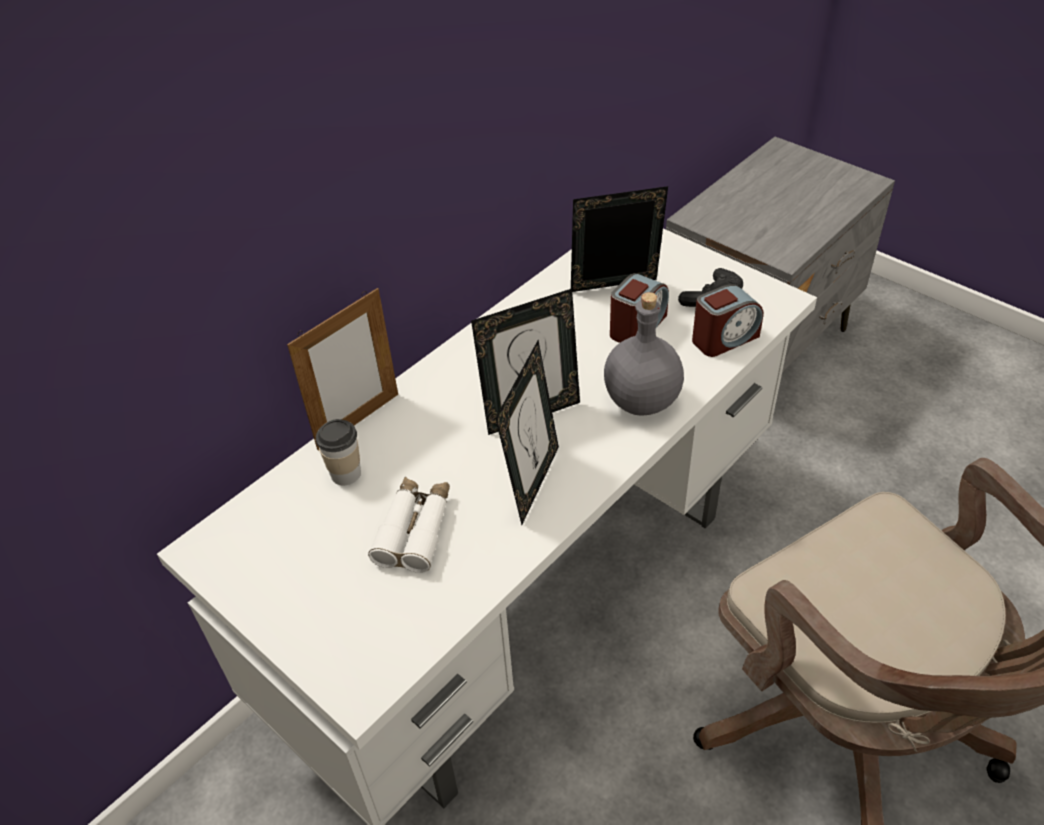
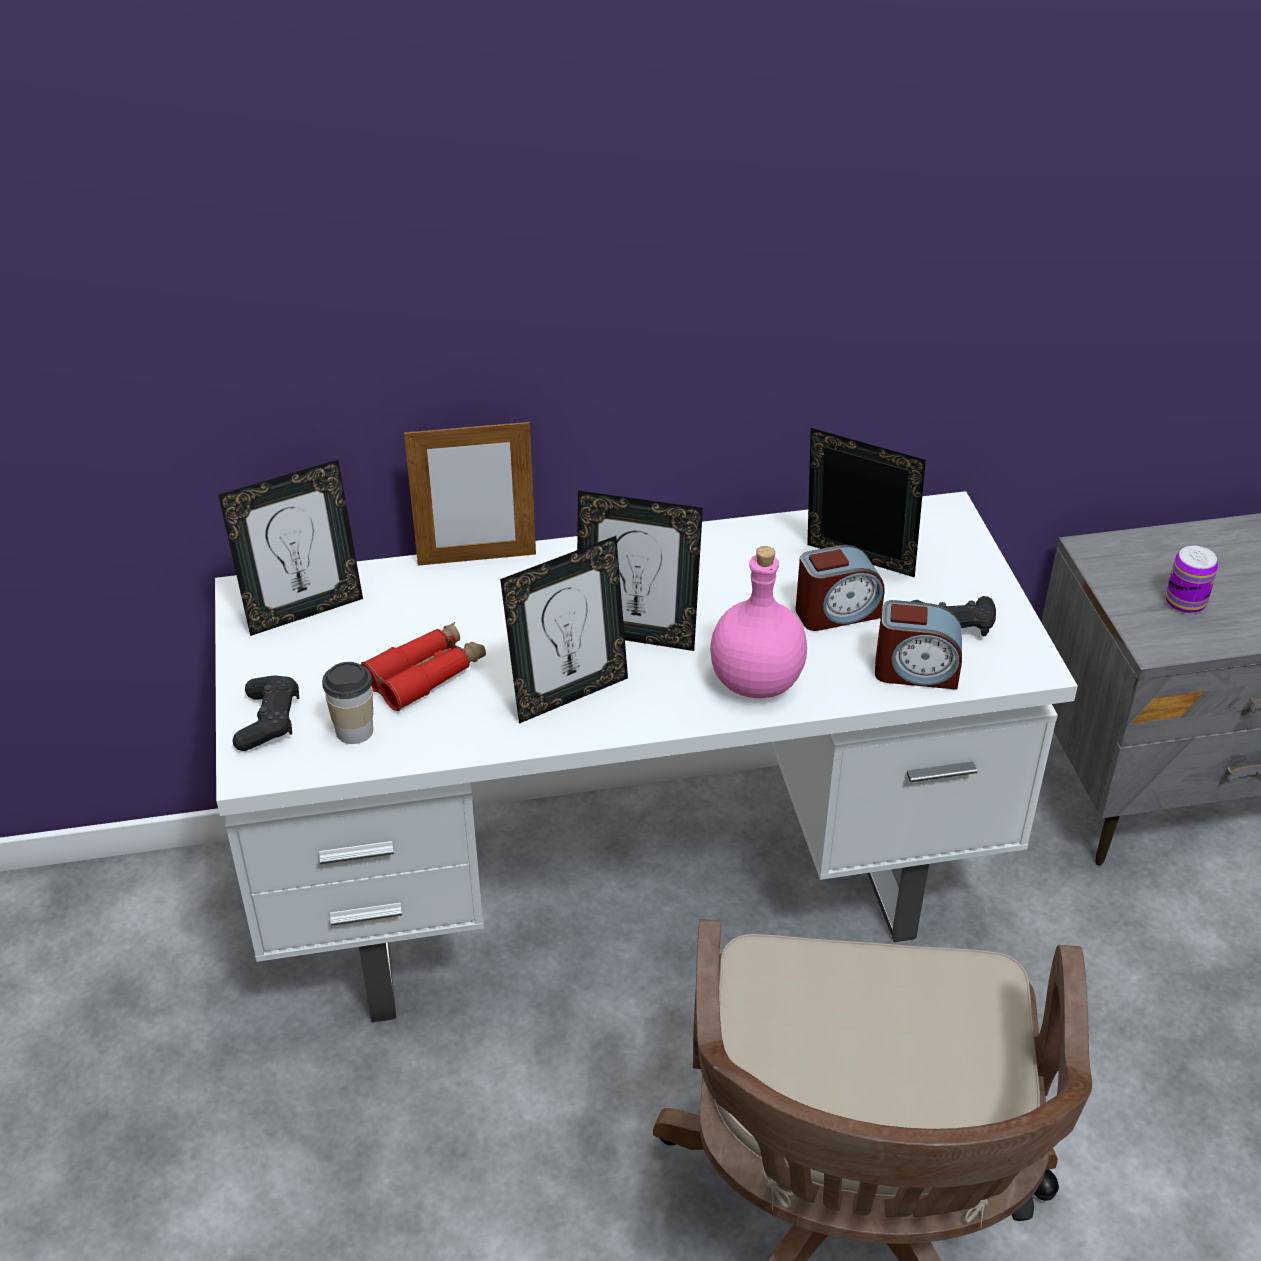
camera: 35 degrees right, 5 degrees down
(264, 537) = (303, 611): none -> picture frame
(330, 644) = (269, 721): none -> black game controller
(346, 473) = (420, 597): cup -> cup (354, 731)
(415, 530) = (426, 674): white binoculars -> red binoculars
(643, 401) = (758, 683): grey bottle -> pink bottle
(771, 223) = (1185, 602): none -> can

